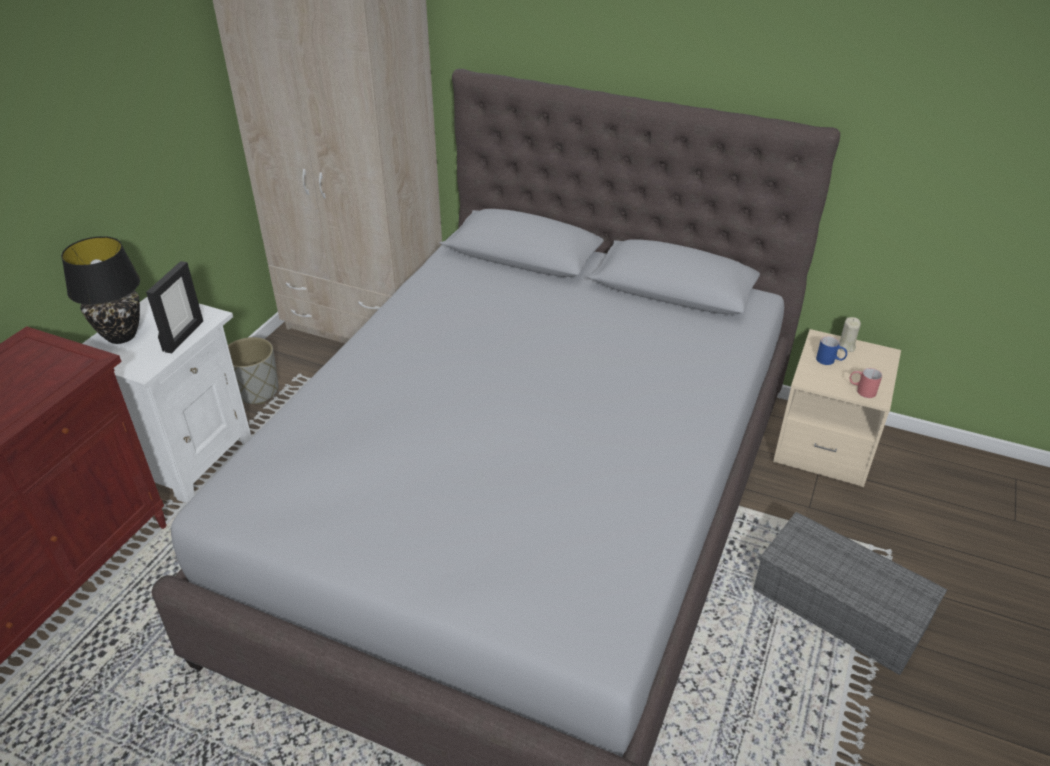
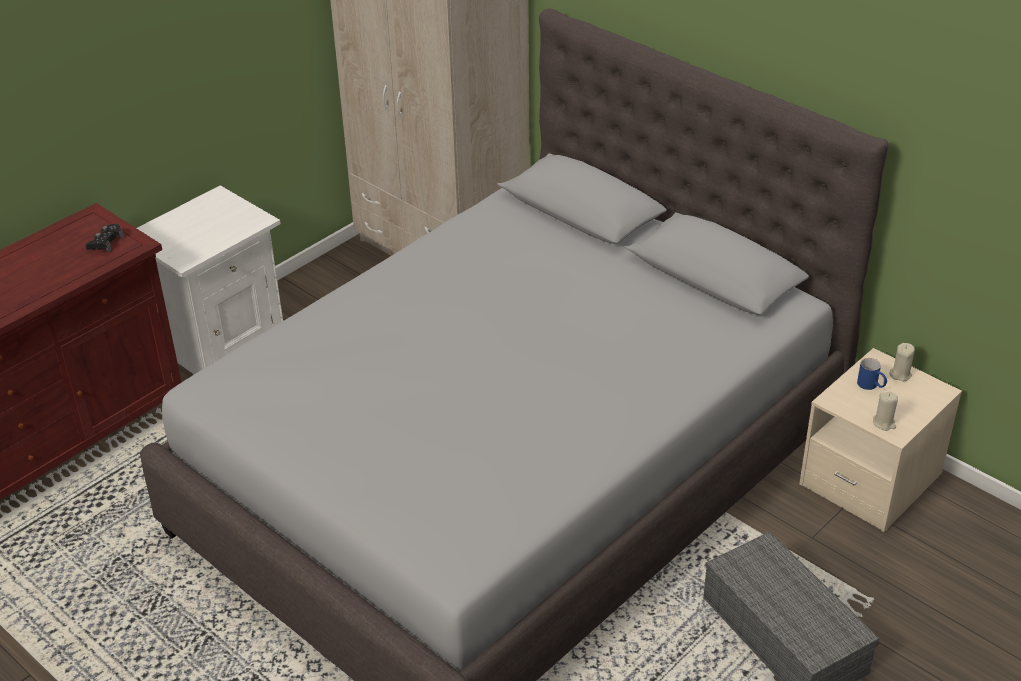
camera: 20 degrees right, 0 degrees up
(52, 365) = (106, 242): none -> black game controller
(120, 336) = (176, 224): black table lamp -> none
(183, 336) = (229, 234): picture frame -> none
(256, 391) = (307, 300): grey planter -> none
(861, 390) = (884, 423): red mug -> beige candle

